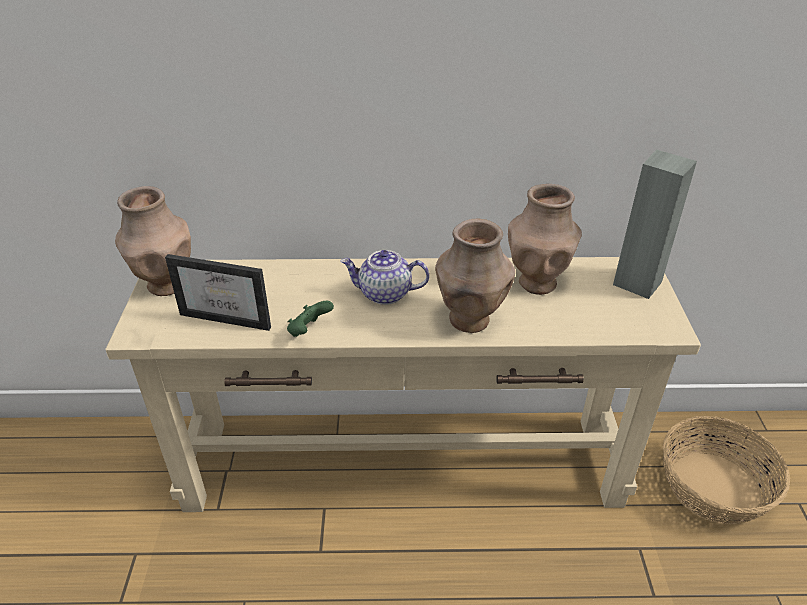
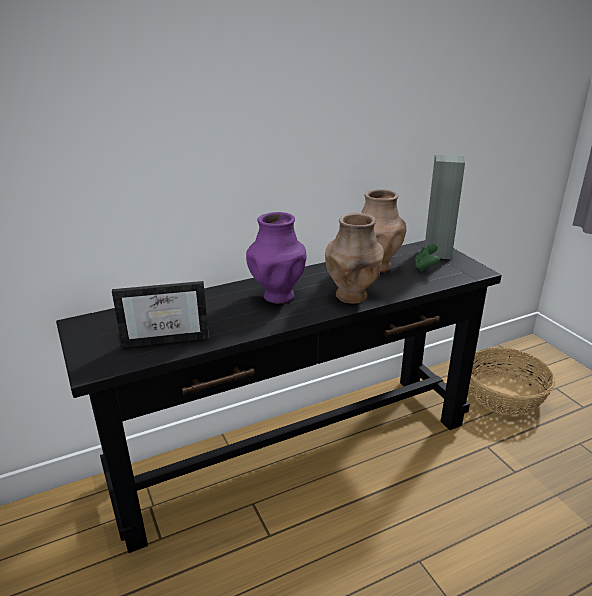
camera: 25 degrees left, 10 degrees down
(166, 285) = (90, 332): brown vase -> none
(309, 331) = (241, 330): green game controller -> green game controller (425, 267)
(384, 294) = (278, 296): teapot -> purple vase
(403, 464) = (295, 451): beige console table -> black console table

